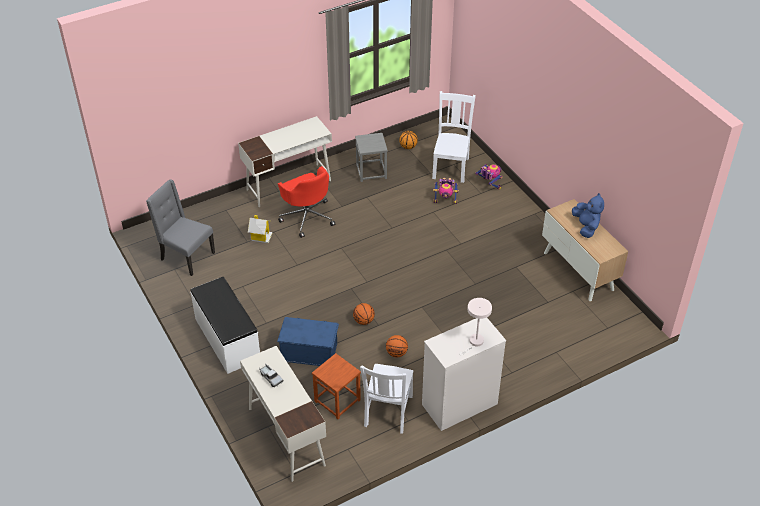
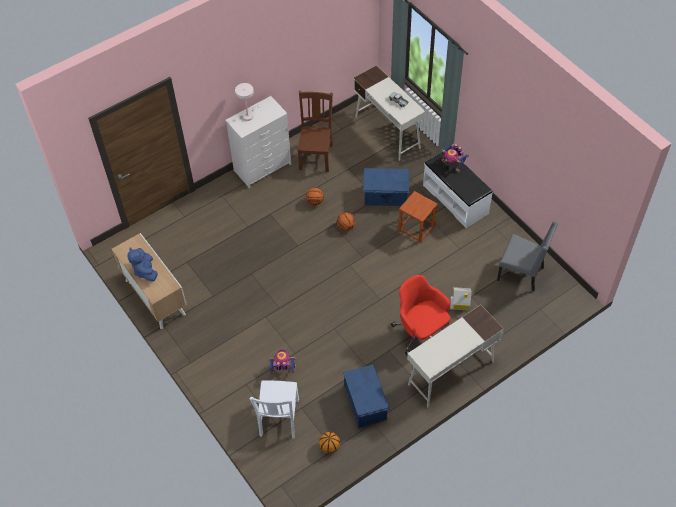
camera: 175 degrees right, 10 degrees up
(337, 400) = (355, 160): brown stool -> brown stool (416, 228)
(371, 171) = (366, 402): grey stool -> blue storage box
(387, 412) = (316, 156): white chair -> brown chair
(489, 185) = (236, 397): toy robot -> toy robot (452, 164)

